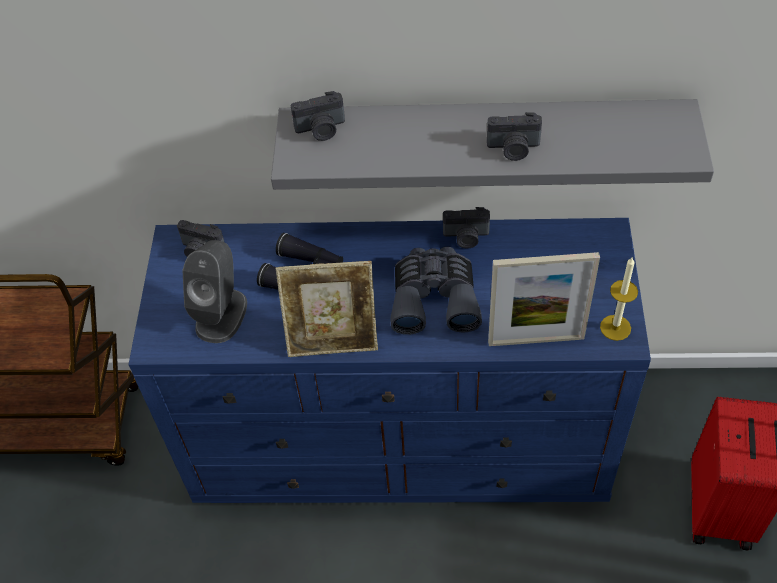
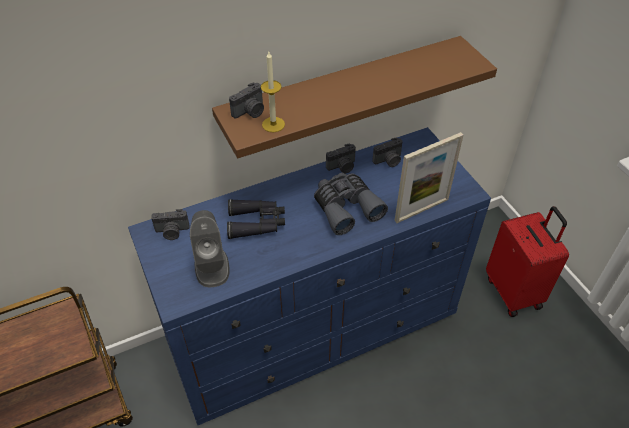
camera: 30 degrees left, 5 degrees down
(333, 339) = (297, 254): picture frame -> none
(484, 138) = (342, 96): grey shelf -> brown shelf
(513, 149) = (379, 88): camera -> camera (388, 161)
(615, 327) = (461, 187): candle -> candle (273, 124)

